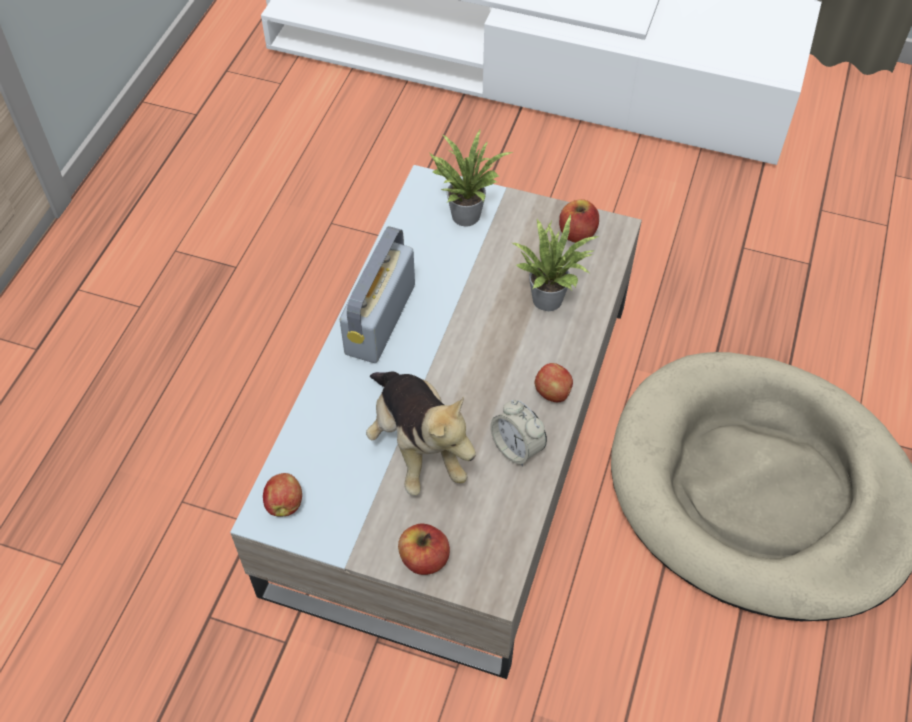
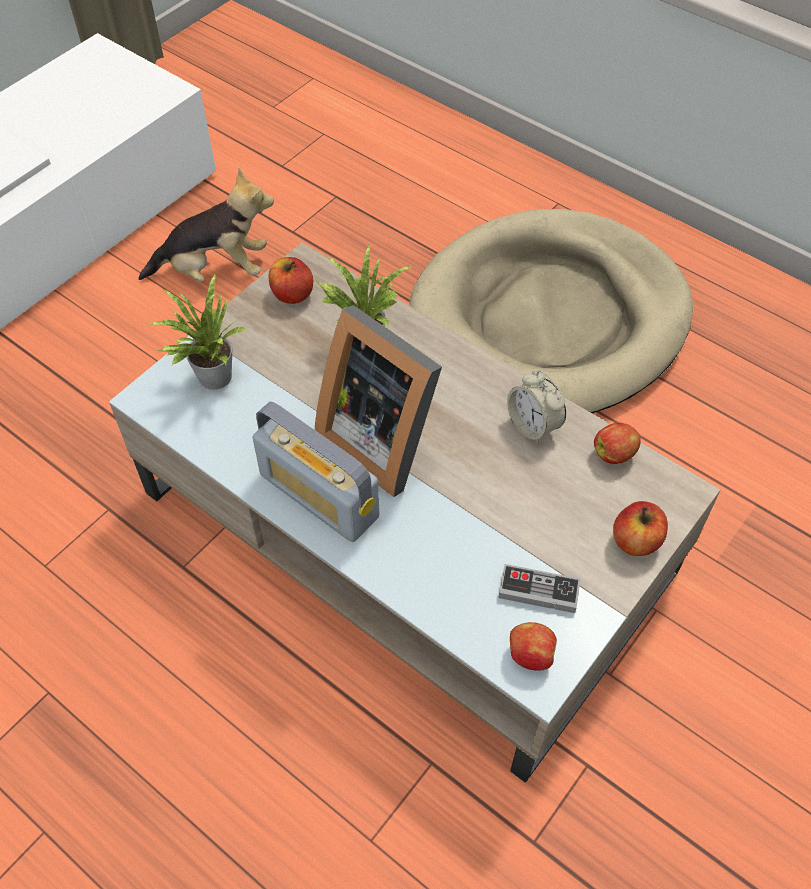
camera: 70 degrees left, 0 degrees up
(346, 494) = (538, 590): none -> game controller
(416, 446) = (500, 509): plush toy -> plush toy (215, 270)
(454, 342) = (382, 437): none -> picture frame
(517, 448) = (533, 425): alarm clock -> alarm clock turned 75 degrees clockwise
(553, 393) = (480, 377): apple -> apple (614, 454)

